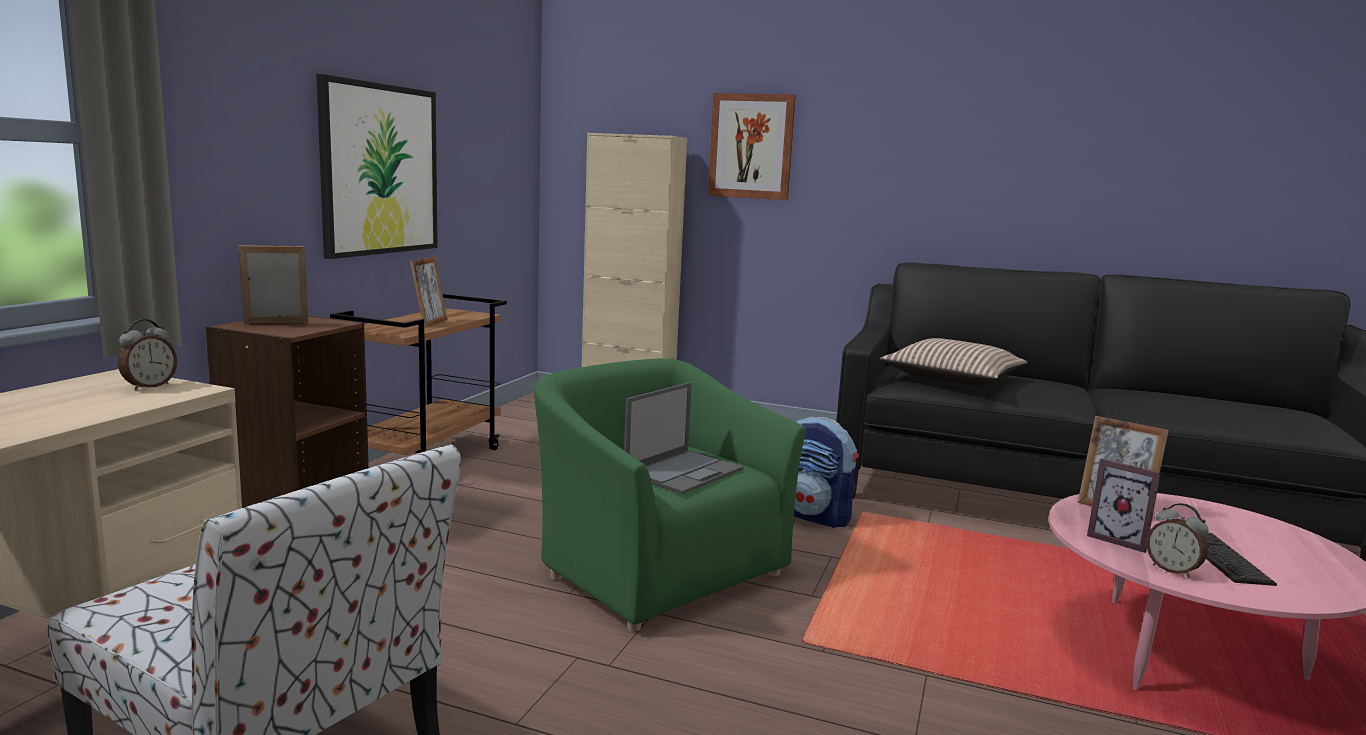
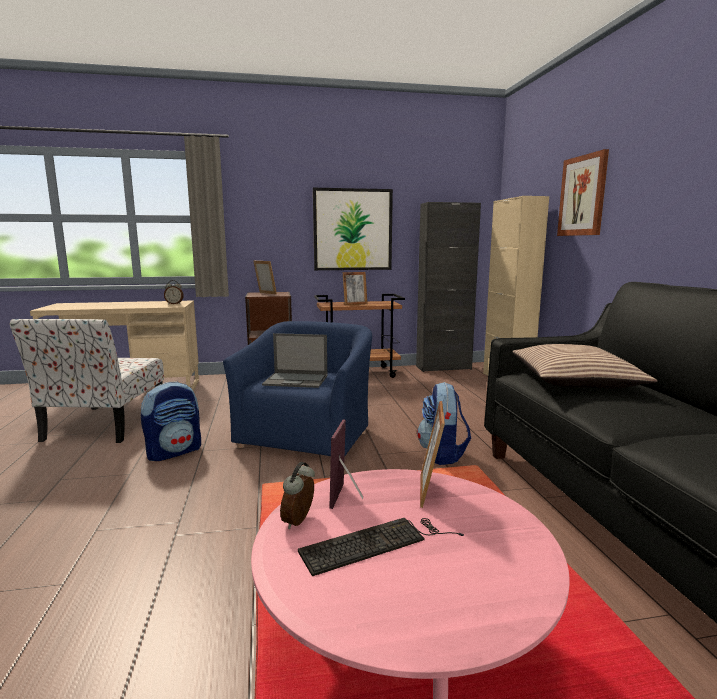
camera: 60 degrees right, 0 degrees up
(512, 414) = (443, 367): none -> black cabinet
(581, 694) = (174, 452): none -> backpack
(656, 569) = (307, 436): green armchair -> blue armchair

